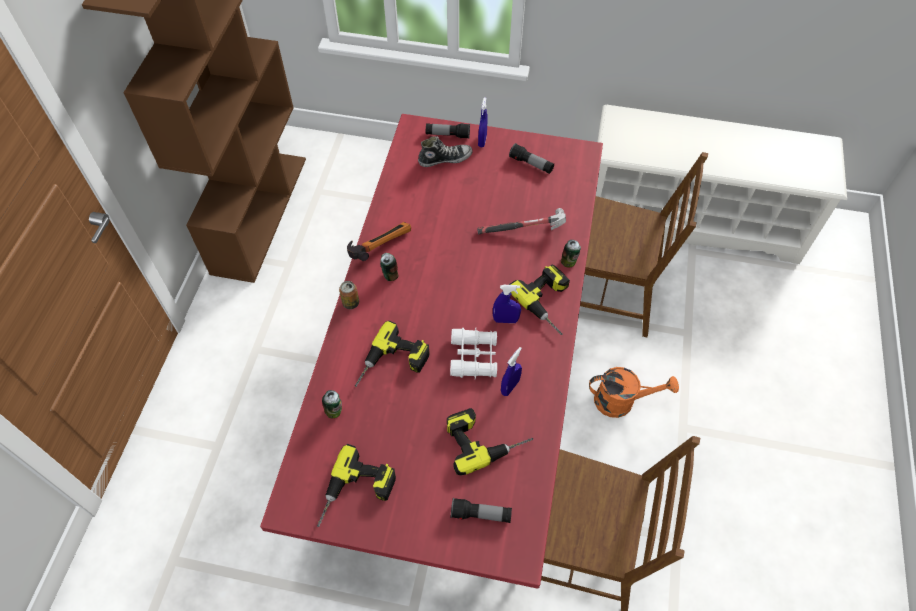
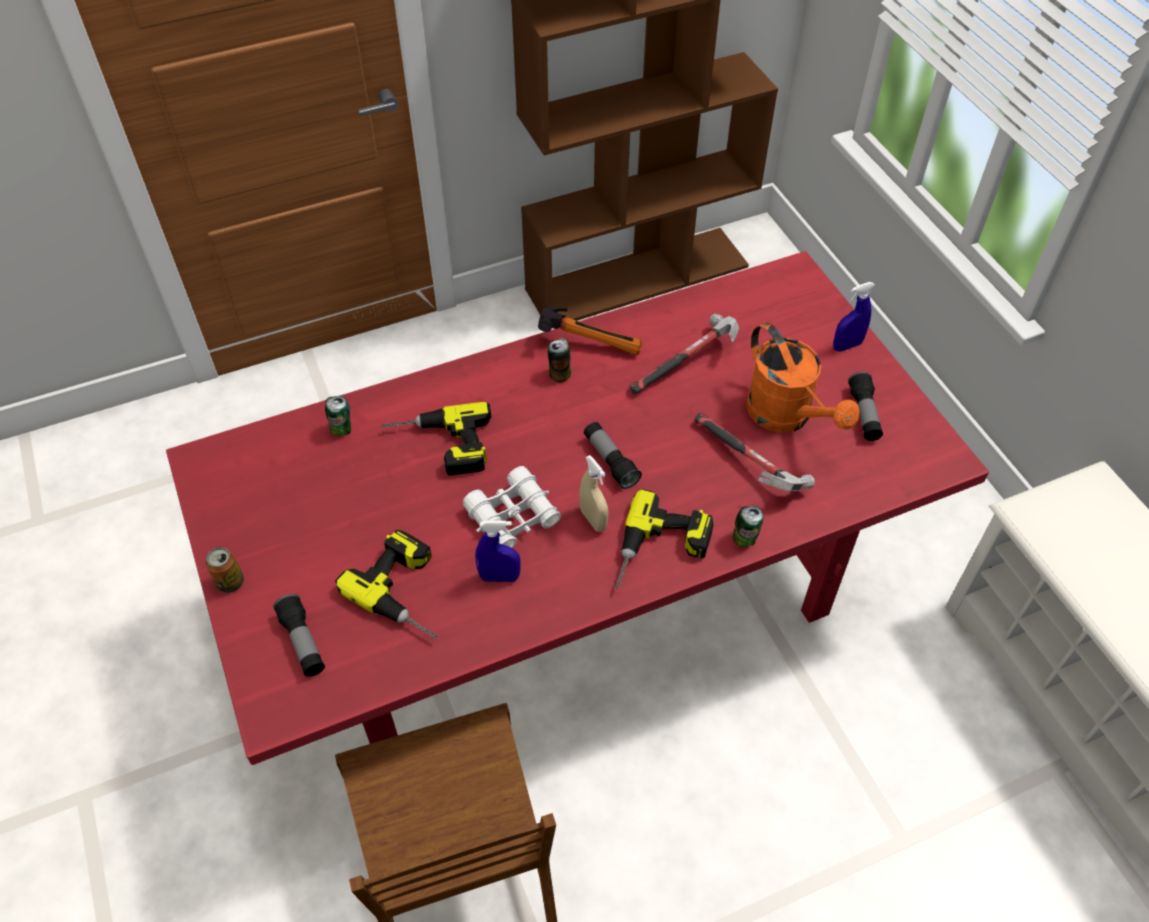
camera: 55 degrees right, 5 degrees down
(351, 303) = (491, 362): can -> can (230, 582)
(356, 495) = (252, 509): power drill -> none
(434, 213) = (686, 364): none -> hammer
(445, 159) = (779, 327): shoe -> none
(447, 135) = (819, 309): flashlight -> flashlight (610, 461)
(505, 320) = (593, 520): blue spray bottle -> beige spray bottle
(608, 292) = (872, 694): brown chair -> none
(621, 401) = (714, 808): orange watering can -> orange watering can (787, 416)

